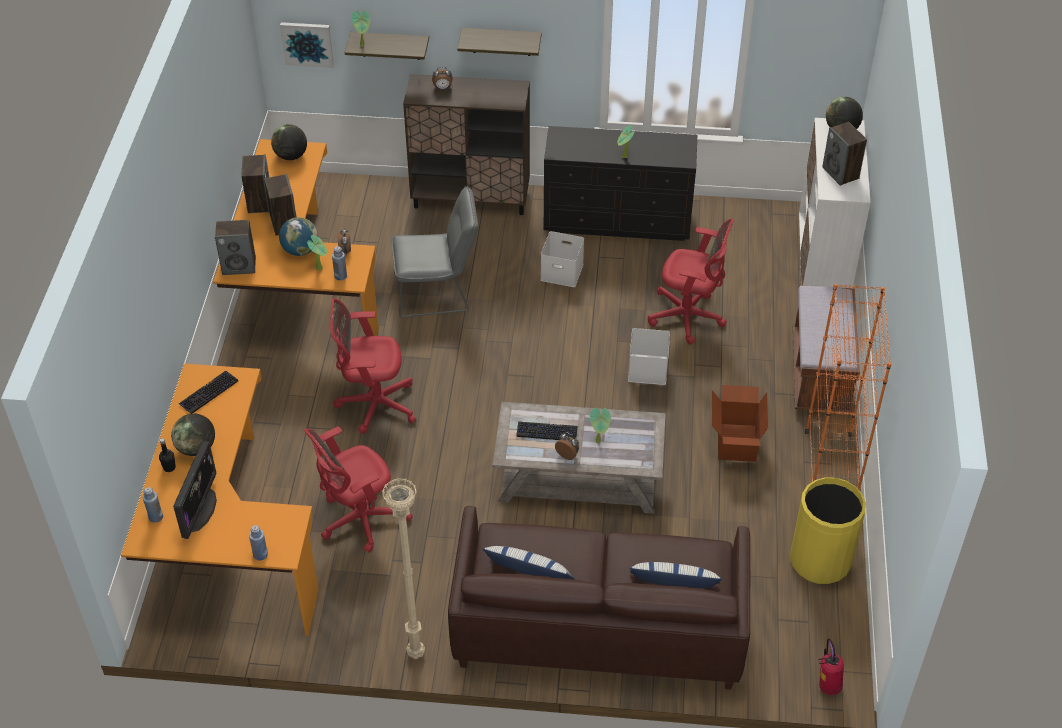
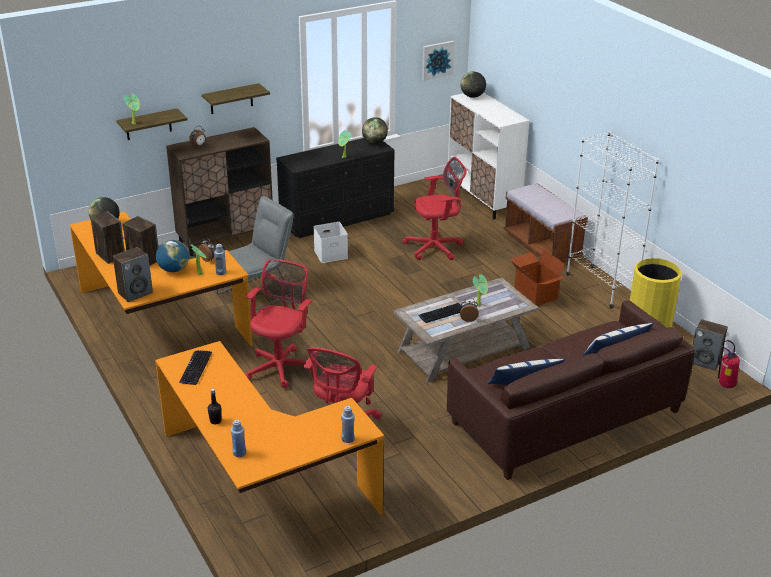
camera: 35 degrees left, 15 degrees down
(196, 448) = (224, 401): globe -> globe (374, 142)
(199, 509) = (269, 434): monitor -> none
(307, 44) = (82, 140): picture -> picture (437, 60)
(373, 404) = (280, 367): red office chair -> red office chair turned 150 degrees clockwise
(414, 653) = (468, 487): beige floor lamp -> none
(647, 368) = (440, 280): white storage box -> none
(829, 470) = (601, 286): orange bookcase -> white bookcase
(841, 173) = (497, 113): speaker -> speaker (705, 362)

